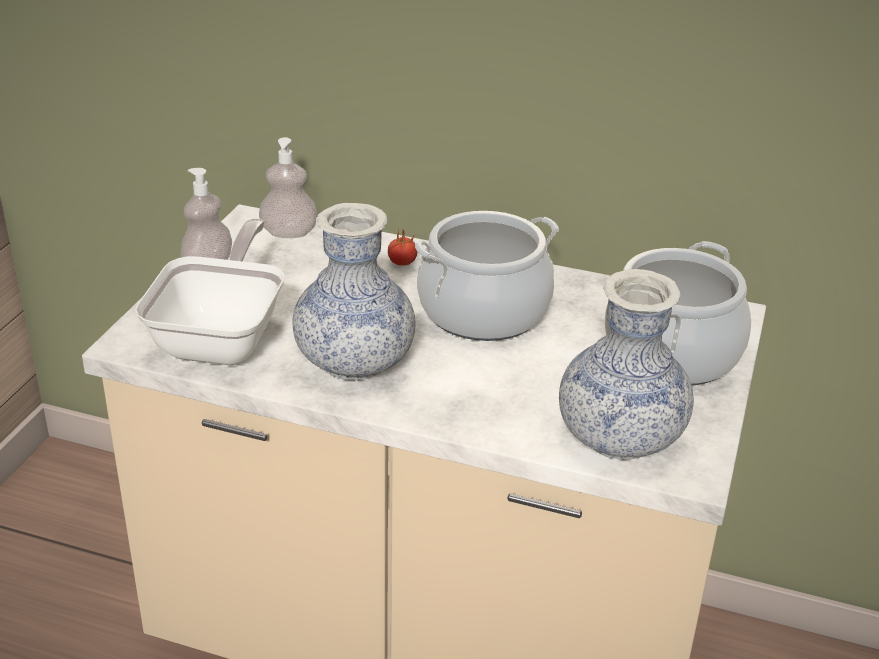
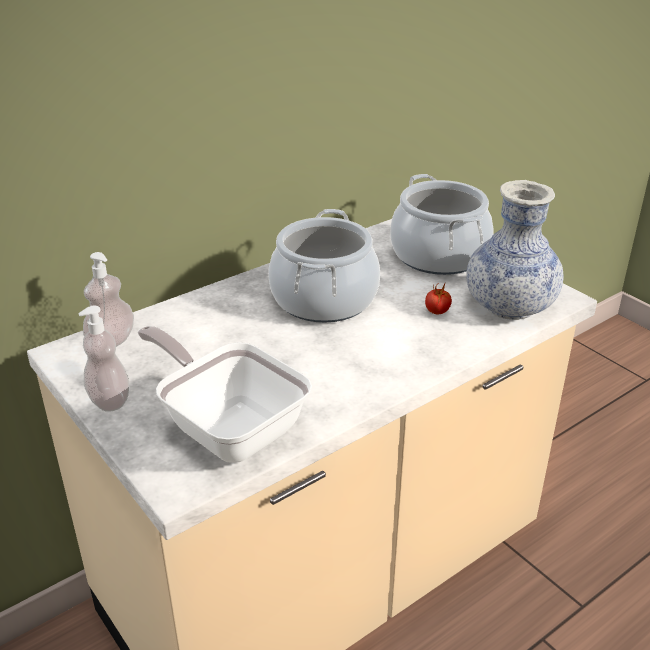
camera: 55 degrees left, 0 degrees up
(354, 362) = (330, 375): vase -> none
(402, 263) = (223, 307): tomato -> tomato (437, 312)

